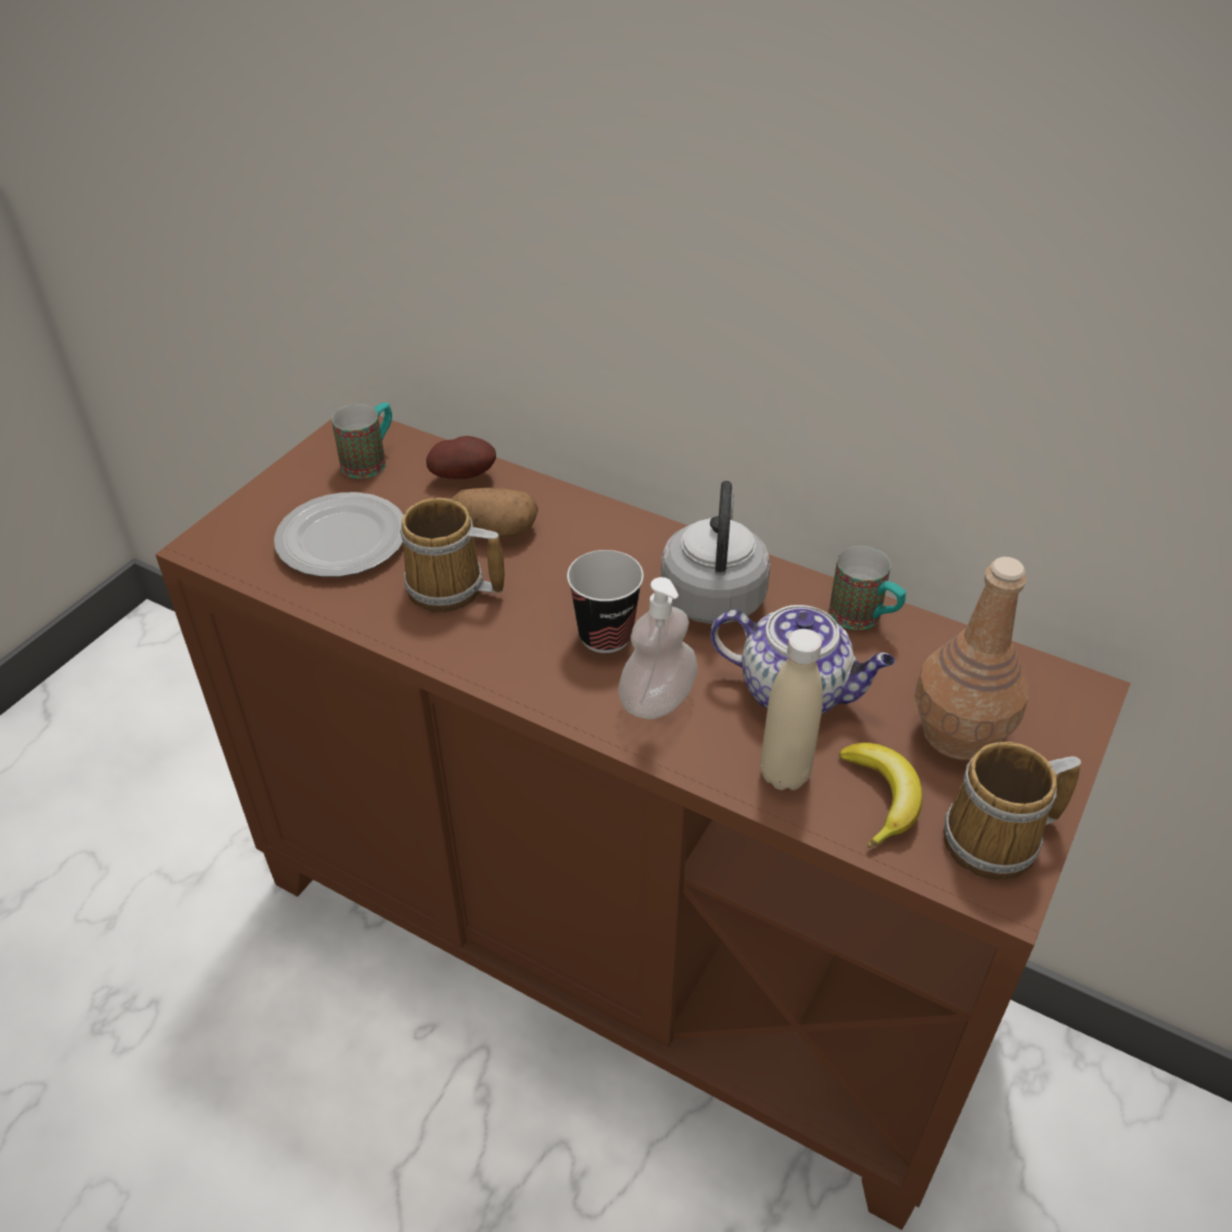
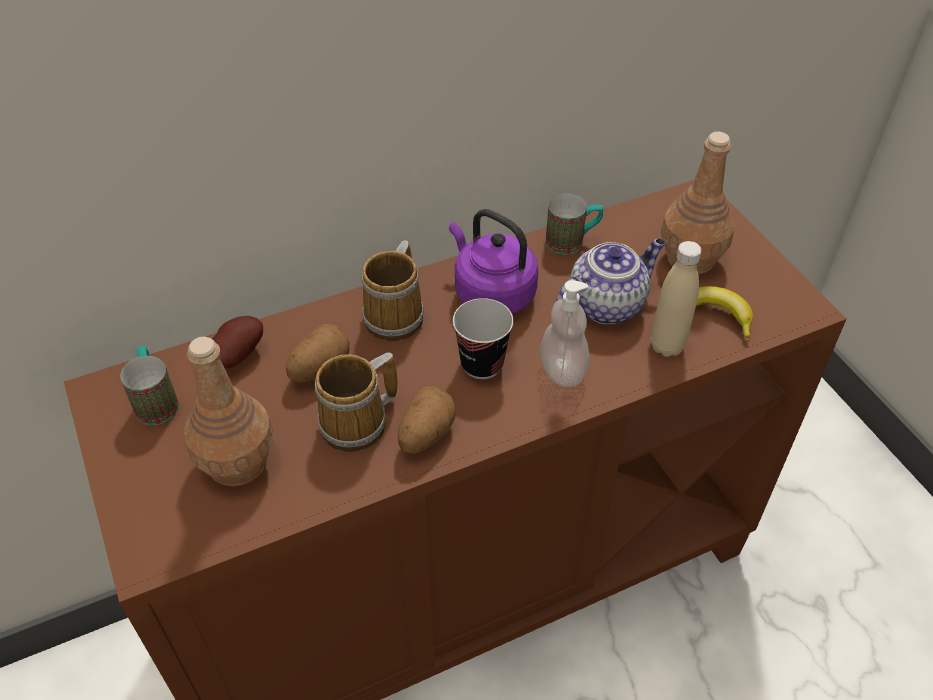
camera: 55 degrees left, 5 degrees up
(342, 540) = (236, 462): plate -> brown bottle
(476, 640) = (425, 434): none -> potato
(713, 594) = (491, 293): grey kettle -> purple kettle
(998, 841) = (774, 290): mug -> mug (397, 316)

